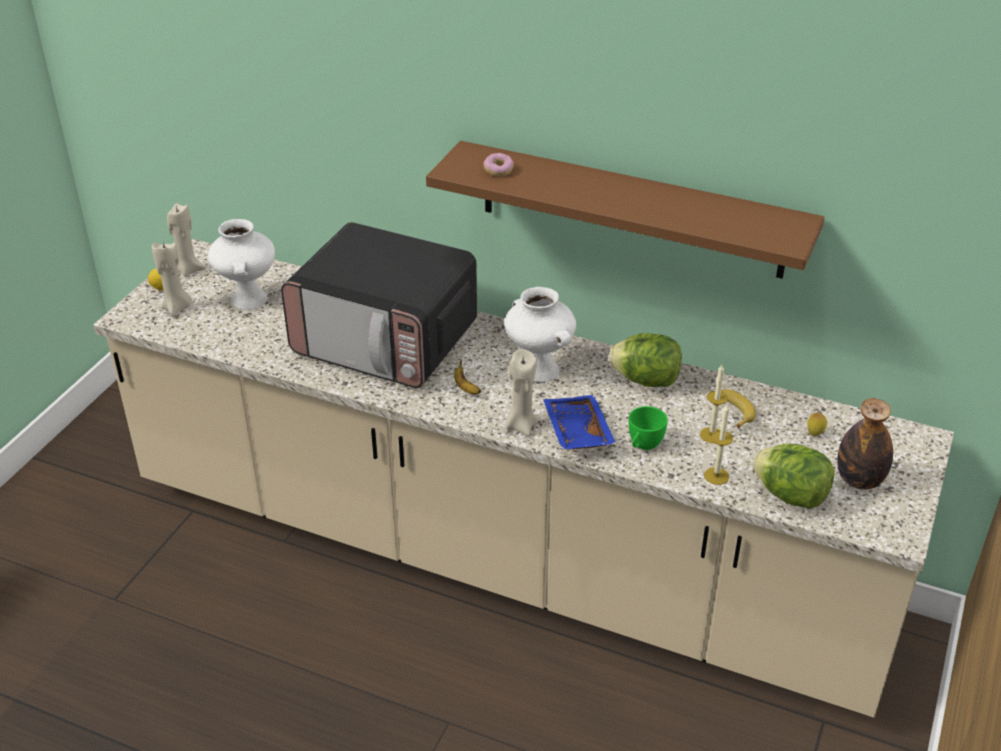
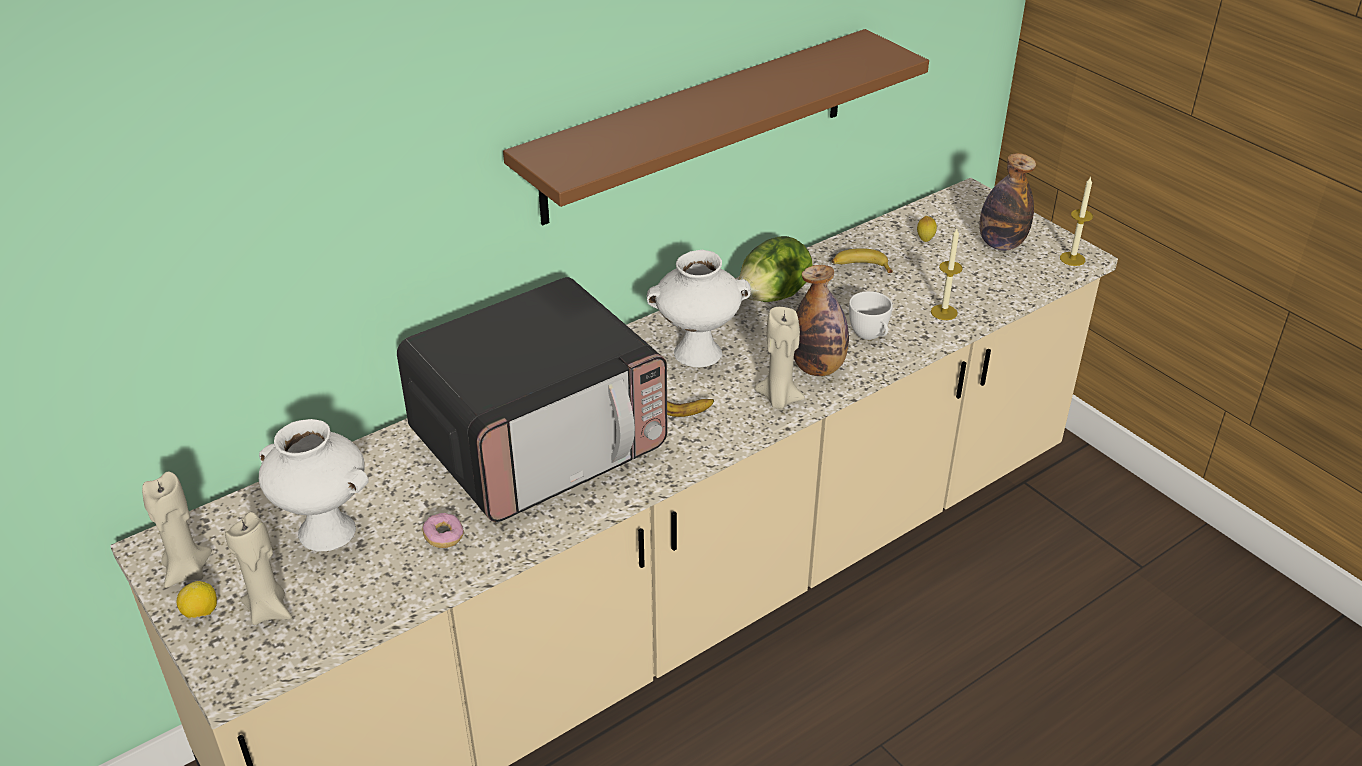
camera: 60 degrees left, 0 degrees up
(498, 171) = (602, 148): donut -> donut (444, 537)
(576, 432) = (818, 368): blue tray -> bottle
(643, 445) = (870, 335): green cup -> white cup
(711, 435) = (885, 292): candle -> candle (1072, 259)
(790, 495) = (997, 285): lettuce -> none

